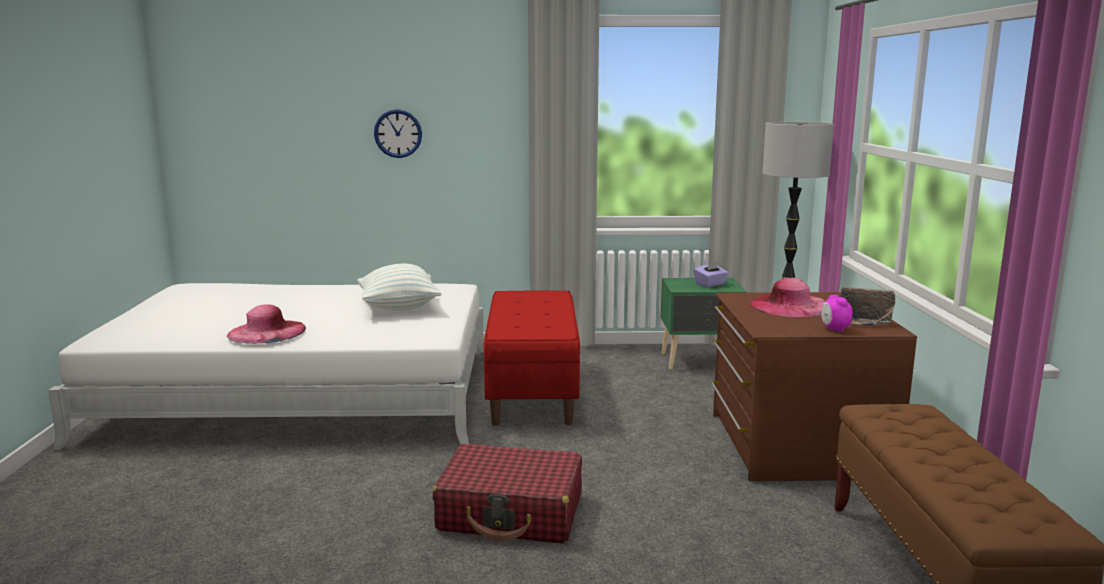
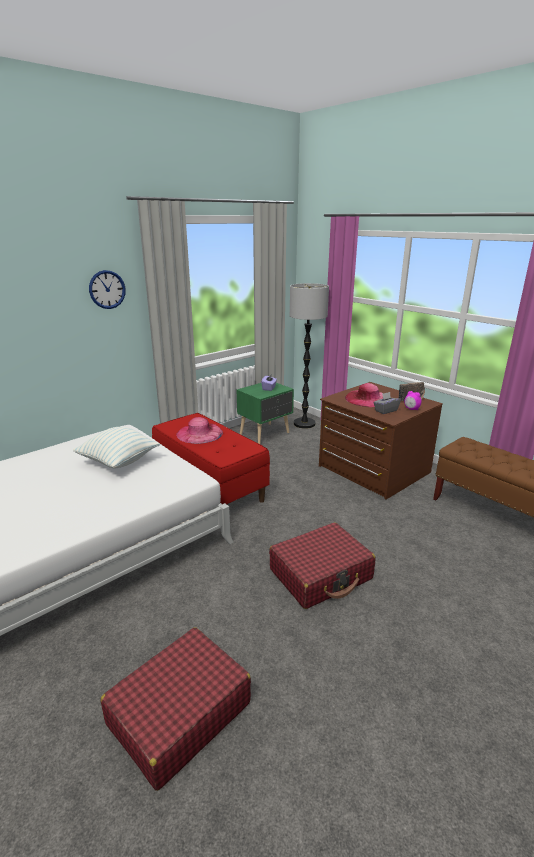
camera: 40 degrees left, 10 degrees up
(204, 542) = (179, 713): none -> red suitcase
(267, 331) = (59, 522): pink hat -> pink hat (199, 433)
(398, 133) = (41, 319): wall clock -> wall clock (107, 289)
(784, 322) = (385, 410): none -> grey tissue box

